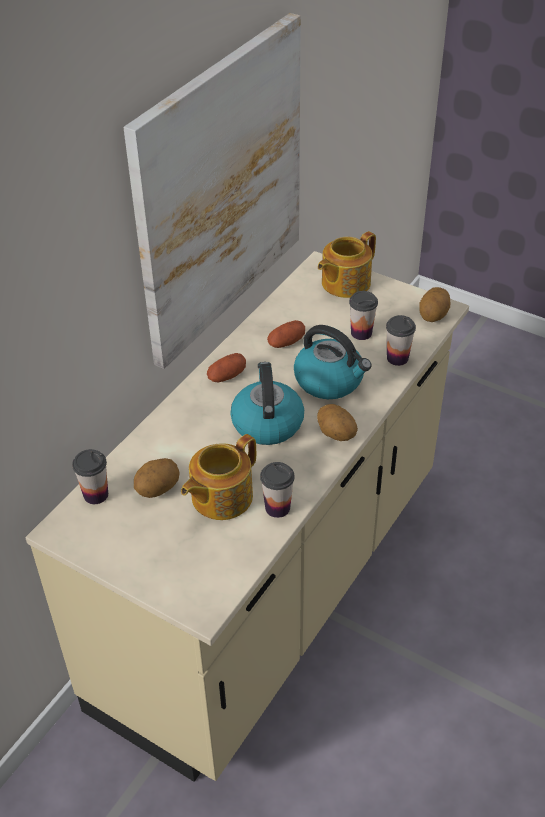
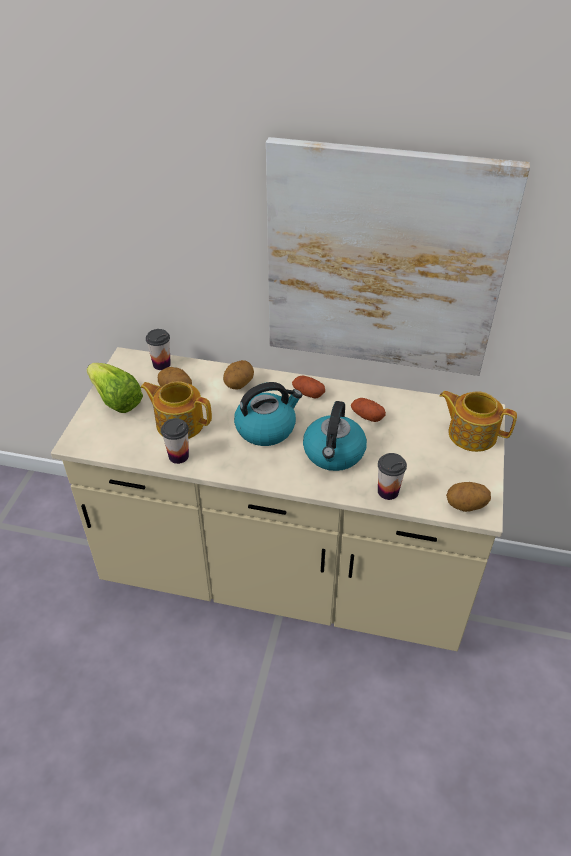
camera: 70 degrees right, 0 degrees up
(142, 554) = (116, 400): none -> lettuce
(335, 435) = (270, 471): potato -> potato (238, 384)
(361, 333) = (408, 460): cup -> none

